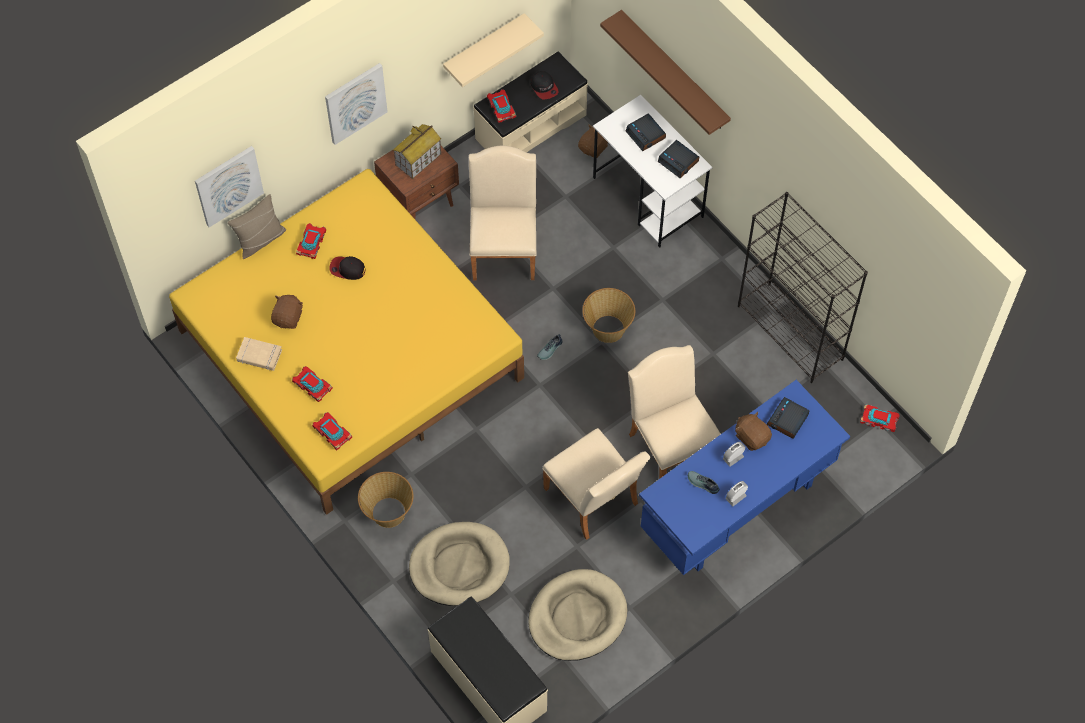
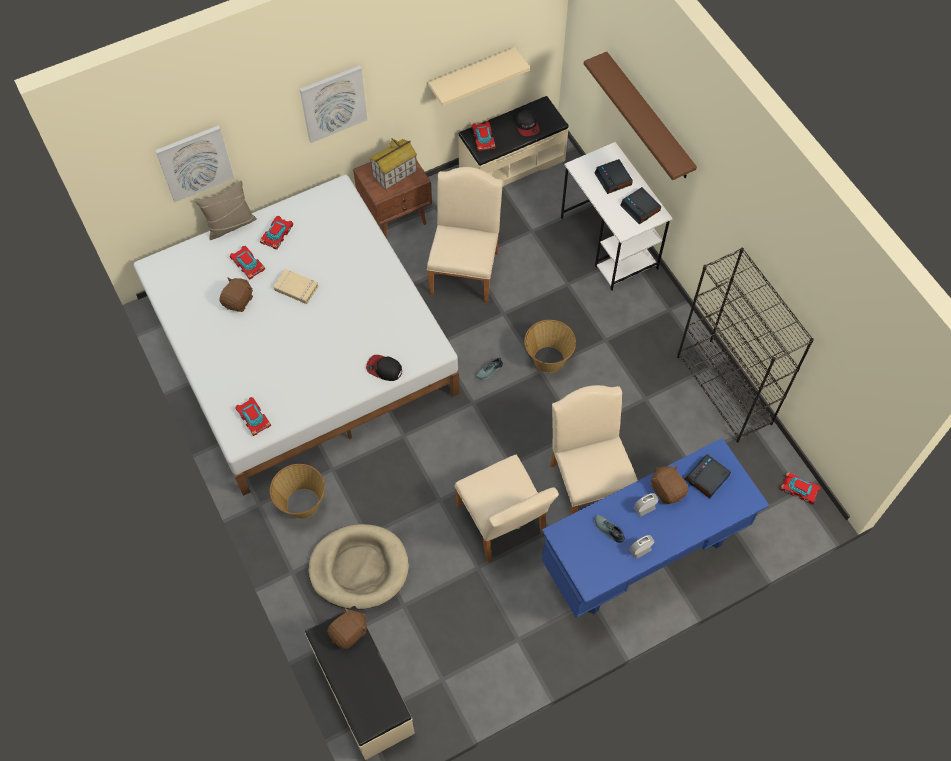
camera: 10 degrees right, 0 degrees up
(259, 356) = (202, 333): beige book -> beige book (296, 288)
(312, 385) = (245, 369): toy car -> toy car (248, 264)
(347, 269) = (305, 264): cap -> cap (384, 369)
(351, 354) = (301, 346): yellow bed -> white bed
(577, 617) = (464, 640): beige dog bed -> none
(594, 148) = (566, 191): brown plush toy -> brown plush toy (349, 632)

